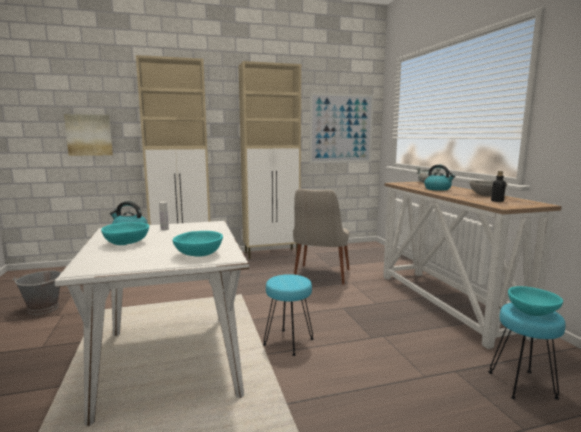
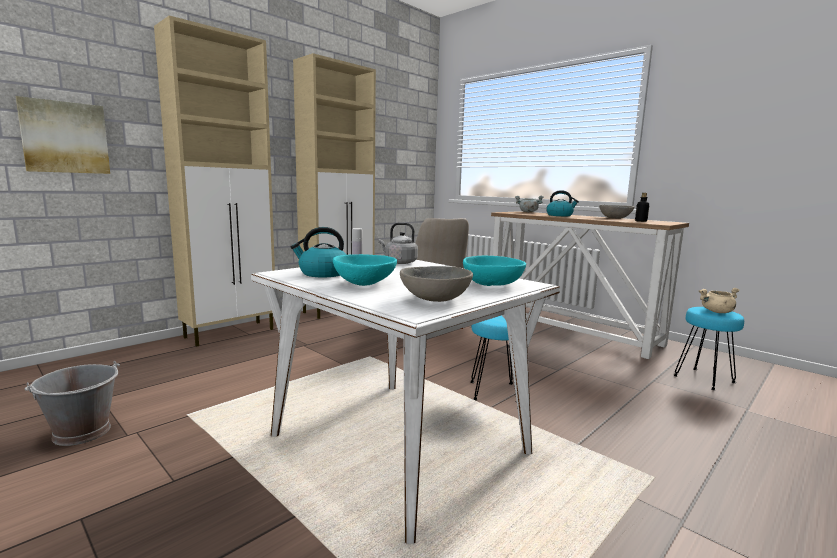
camera: 30 degrees left, 0 degrees up
(124, 261) = (435, 299): none -> grey bowl
(204, 227) = (399, 262): none -> grey kettle
(341, 128) = (400, 154): picture -> none
(532, 312) = (717, 312): turquoise bowl -> beige cooking pot

